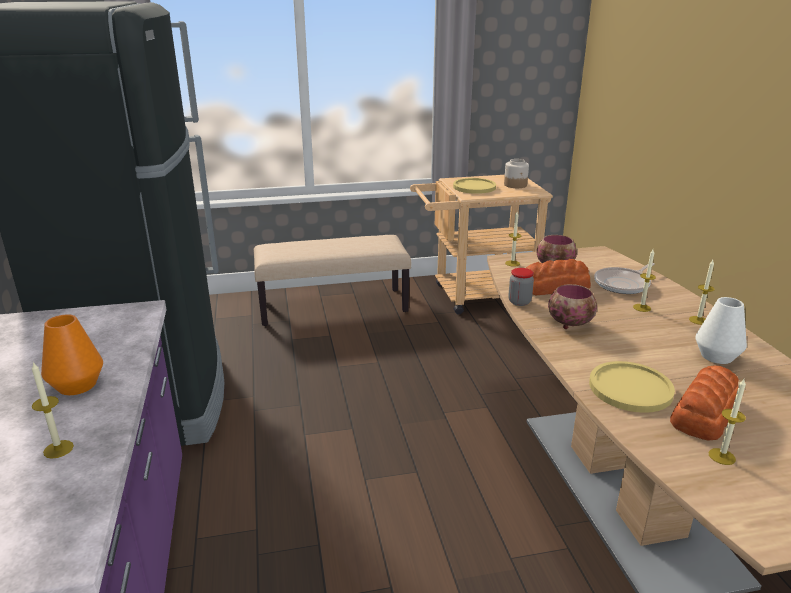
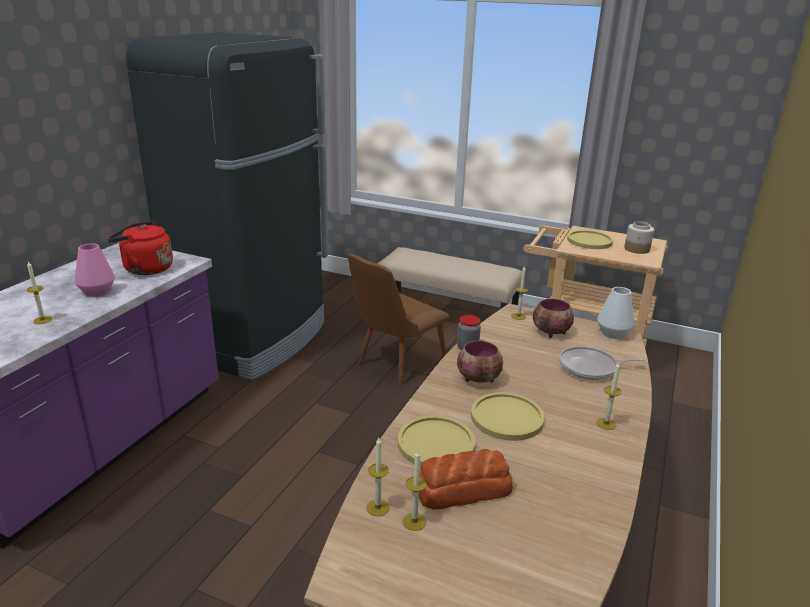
camera: 35 degrees right, 0 degrees up
(77, 385) = (97, 291): orange vase -> pink vase
(96, 337) = (145, 269): none -> red kettle
(338, 366) = (394, 365): none -> brown chair
(555, 287) = (521, 347): bread -> none
(638, 344) = (507, 418): none -> yellow plate
(641, 308) = (569, 392): candle -> candle (377, 507)
(716, 356) = (563, 457): white vase -> white vase (613, 333)

